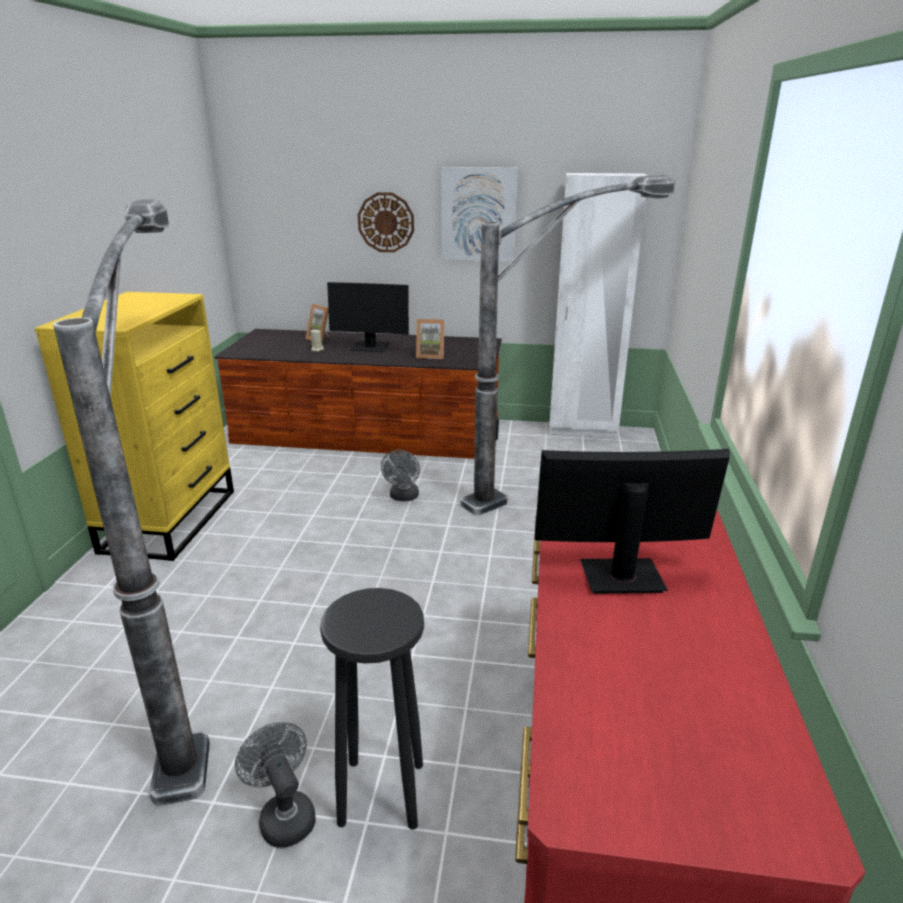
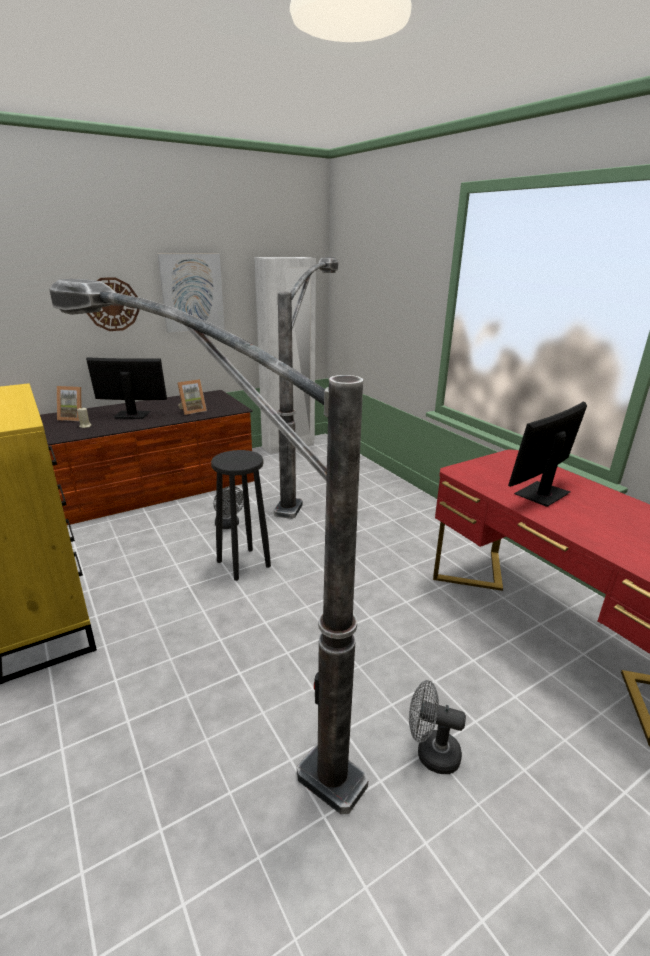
camera: 40 degrees left, 0 degrees up
(370, 347) = (132, 415): monitor -> monitor turned 150 degrees counterclockwise
(382, 791) = (460, 700): black stool -> black stool (243, 563)

